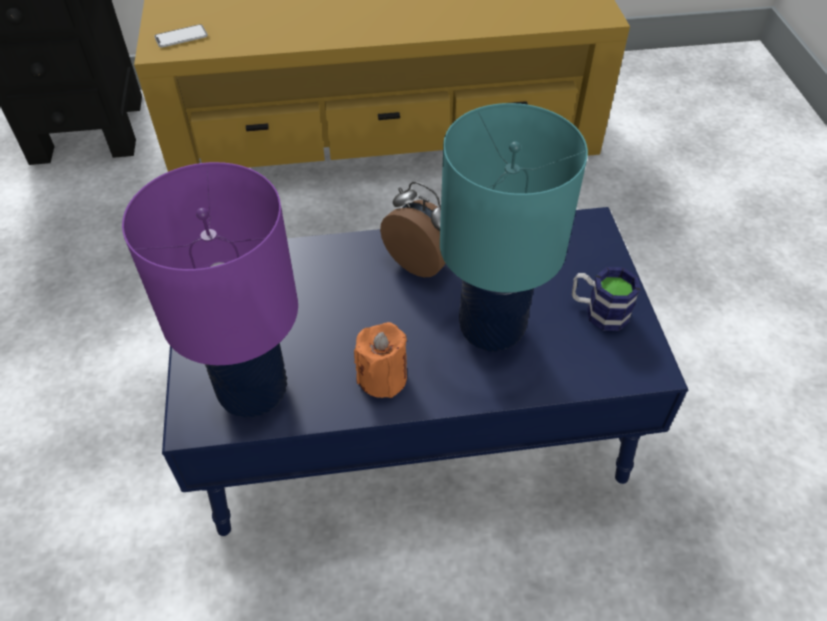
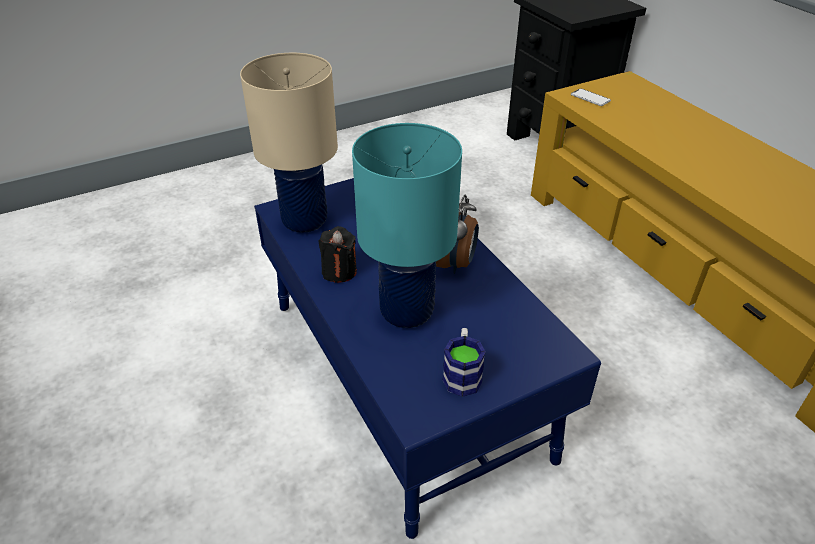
camera: 70 degrees right, 10 degrees down
(255, 393) = (305, 223): purple table lamp -> beige table lamp
(382, 378) = (339, 271): orange candle -> black candle

